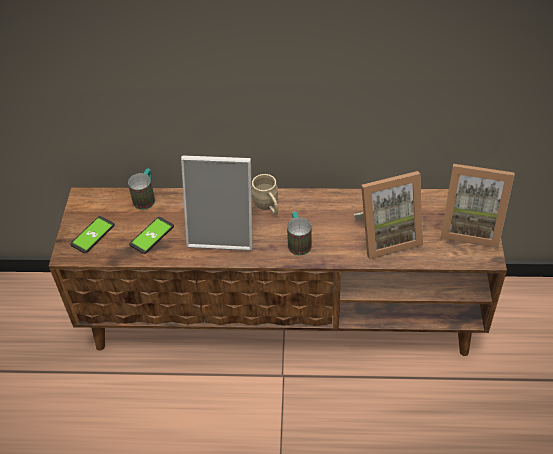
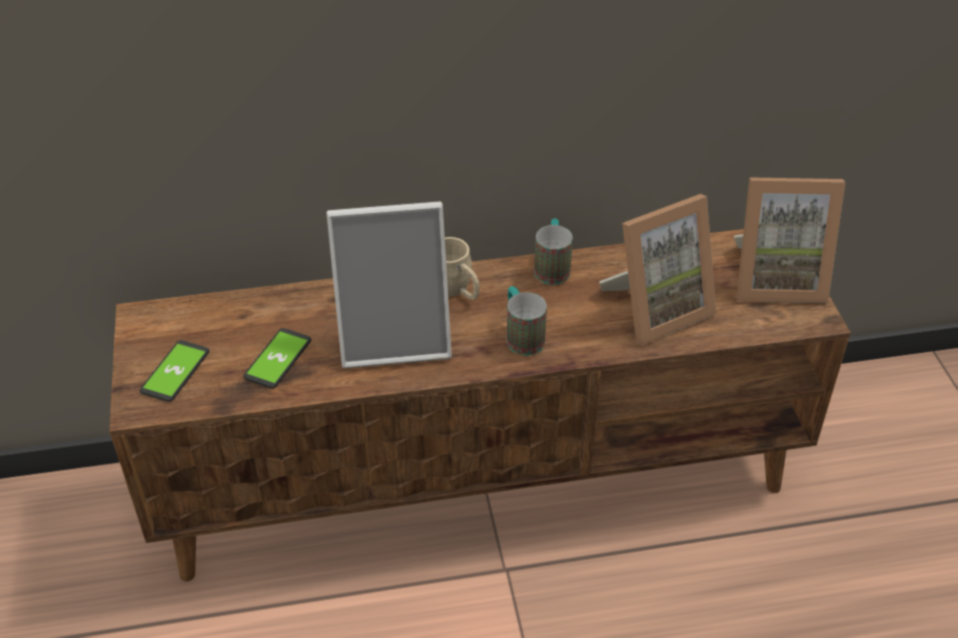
camera: 15 degrees left, 5 degrees down
(146, 197) = (251, 303): mug -> mug (552, 267)

